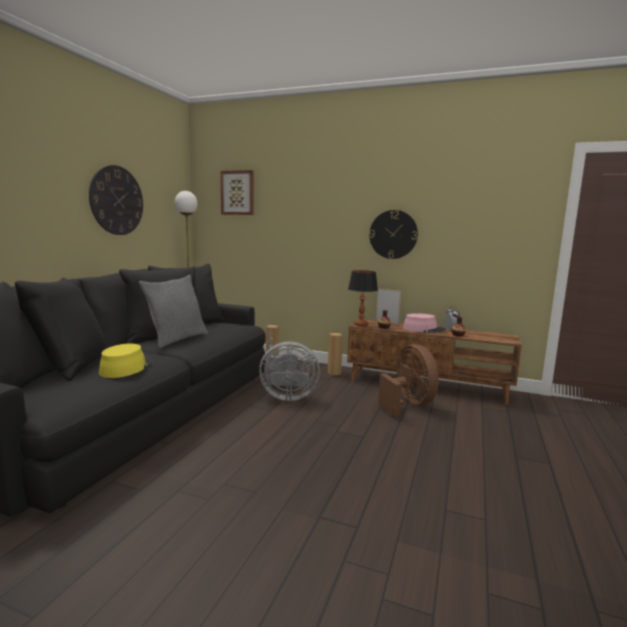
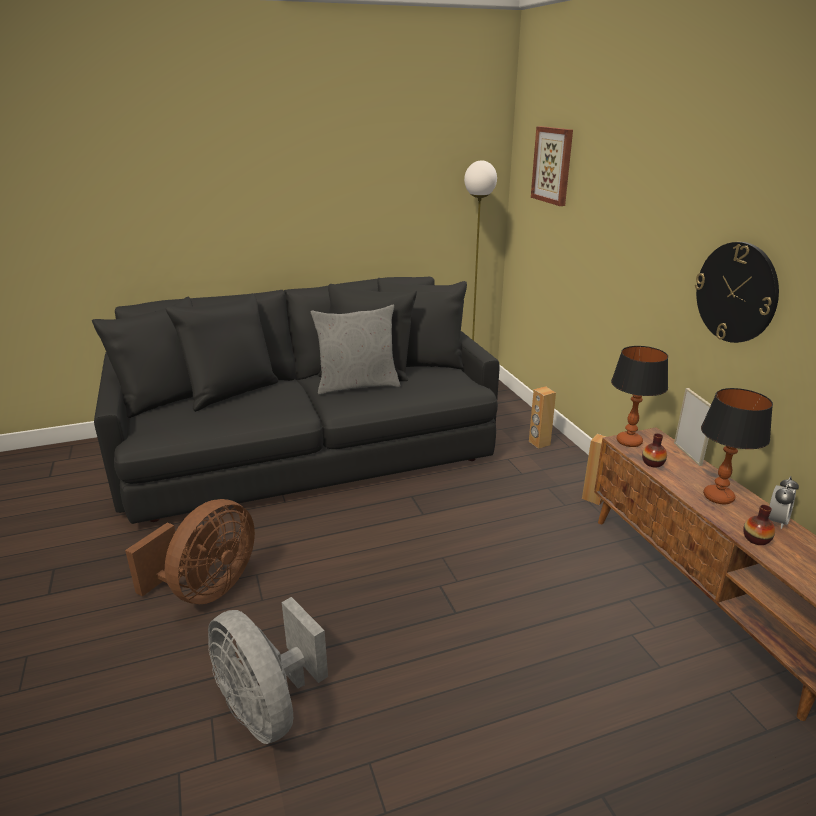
camera: 50 degrees right, 15 degrees up
(117, 200) = (369, 185): wall clock -> none
(126, 367) = (251, 411): yellow hat -> none
(287, 396) = (470, 504): grey fan -> grey fan (268, 708)
(408, 404) = (605, 607): brown fan -> brown fan (206, 589)
(423, 329) = (718, 497): pink hat -> table lamp

